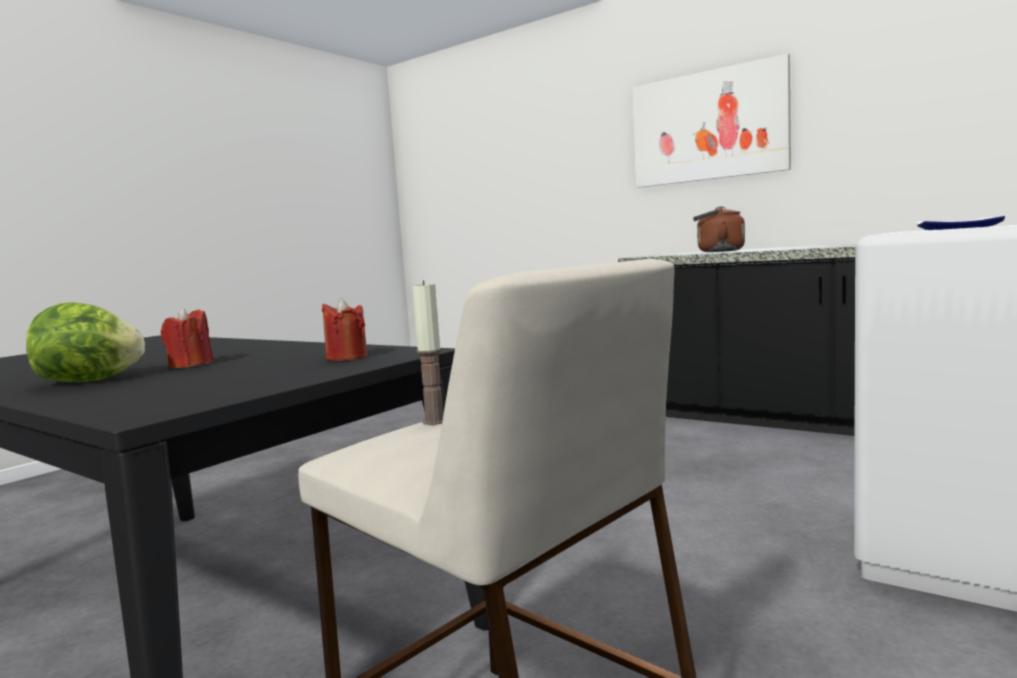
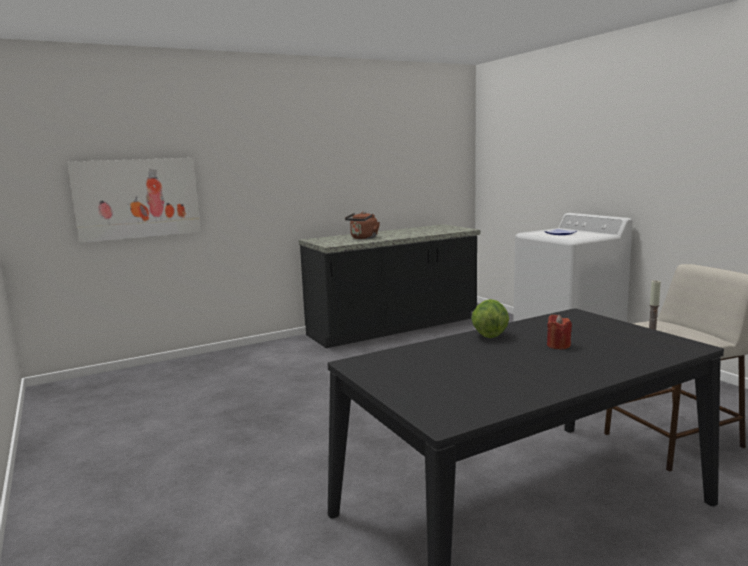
camera: 65 degrees left, 5 degrees up
(89, 381) = (592, 361): lettuce -> lettuce (489, 335)
(347, 357) = (578, 322): red candle -> none
(708, 126) = (324, 157): picture -> picture (137, 198)

